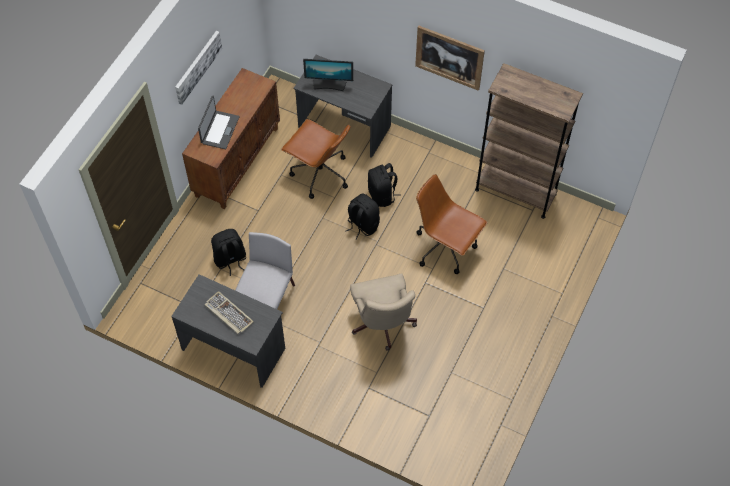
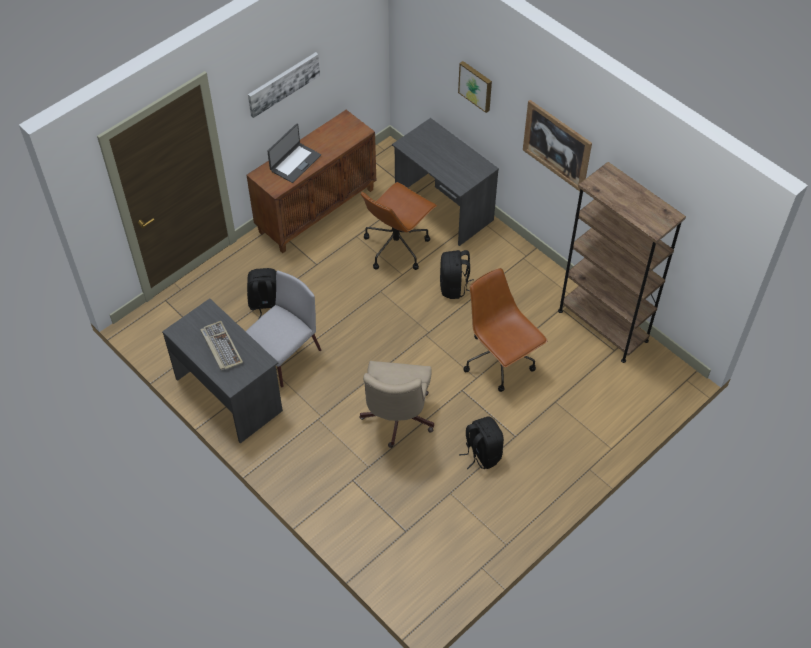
camera: 20 degrees right, 5 degrees down
(319, 174) = (396, 246): brown office chair -> brown office chair turned 75 degrees clockwise
(329, 84) = (431, 150): monitor -> none
(361, 22) = (476, 85): none -> picture
(362, 225) = (419, 311): black backpack -> black backpack (481, 454)

